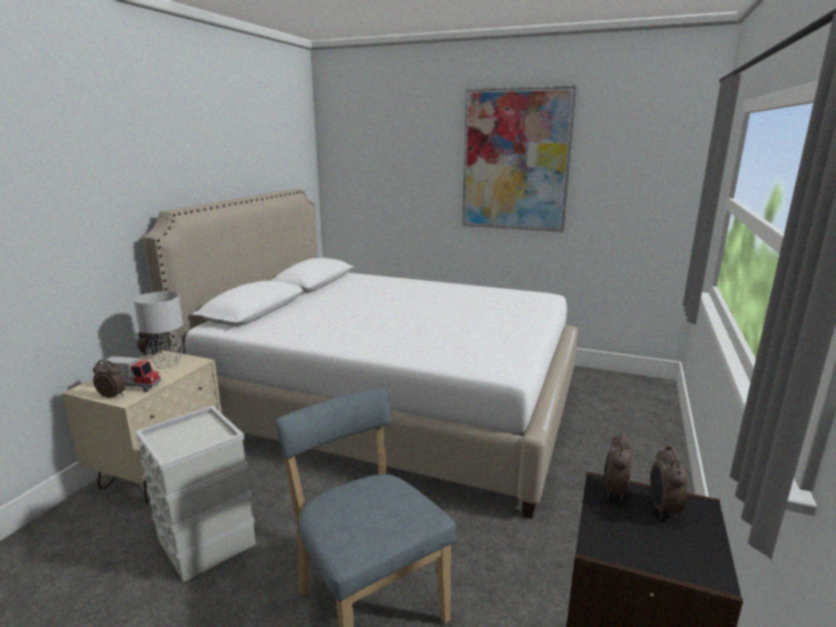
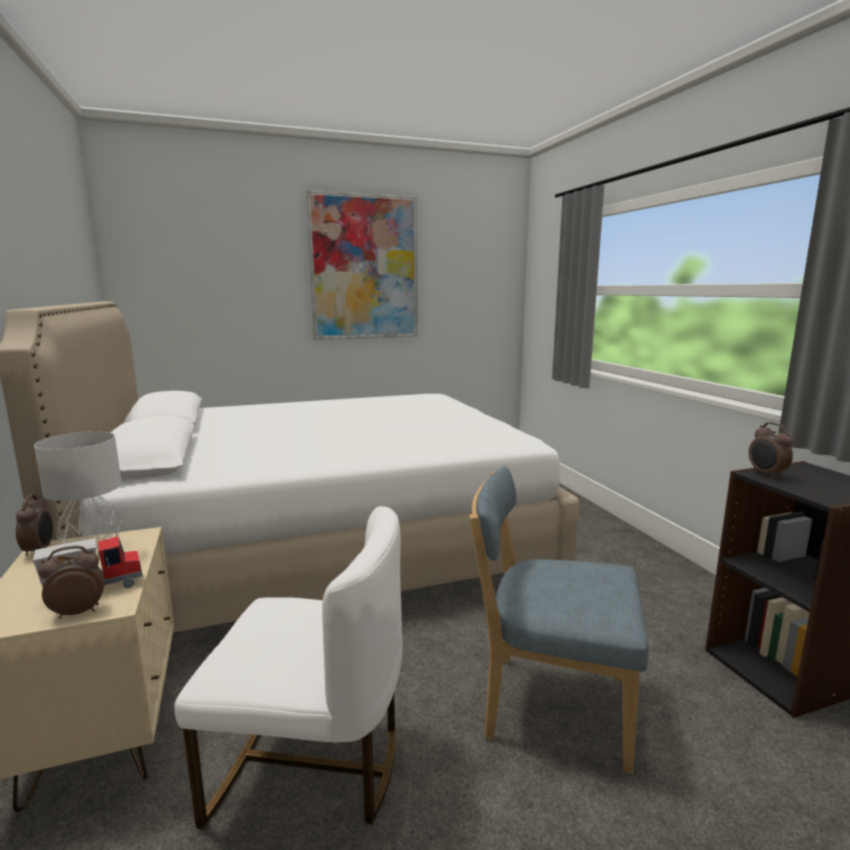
camera: 40 degrees left, 5 degrees down
(206, 543) = (310, 766): grey storage box -> white chair
(662, 509) = (800, 473): alarm clock -> none

